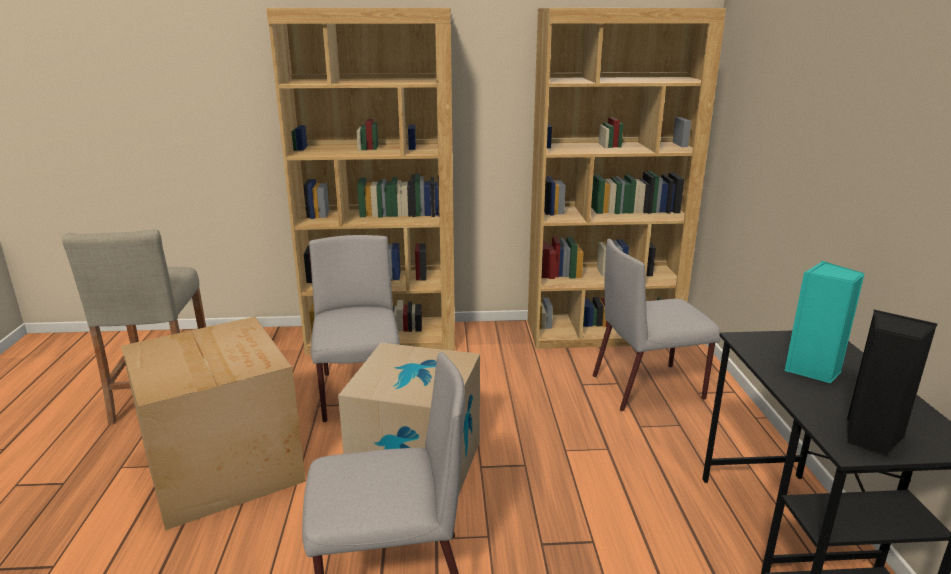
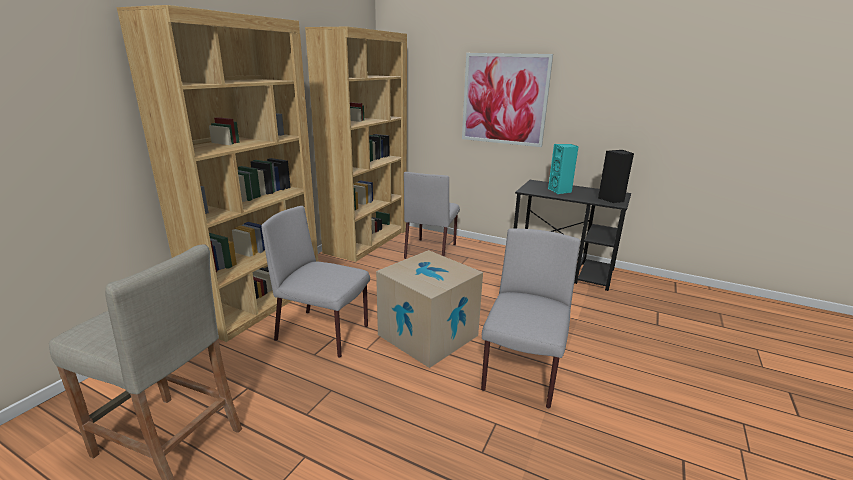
camera: 60 degrees left, 0 degrees up
(225, 466) = (343, 419): cardboard box -> none
(835, 146) = (504, 99): none -> picture

